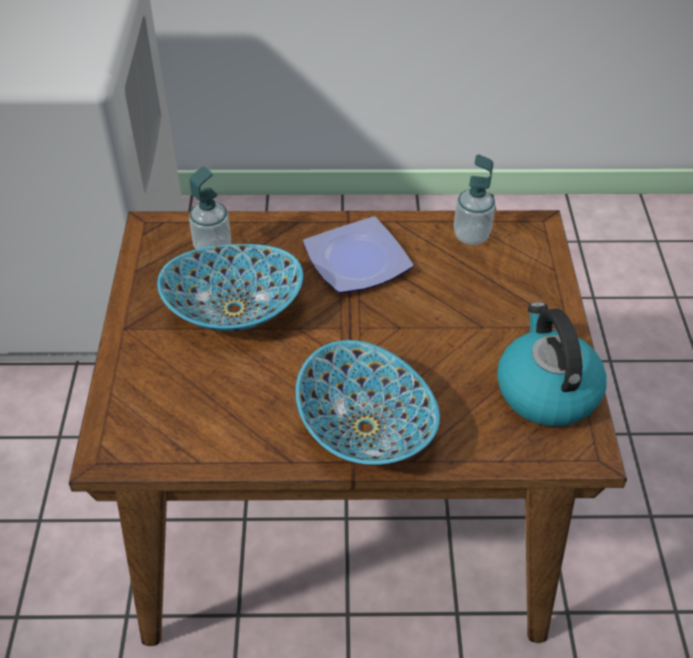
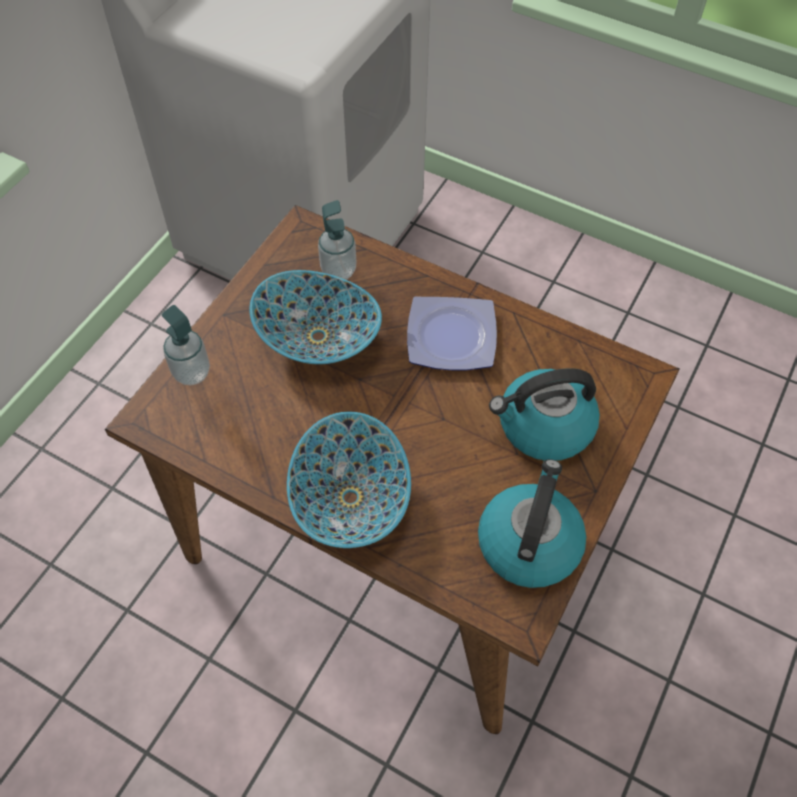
camera: 30 degrees right, 10 degrees up
(471, 236) = (572, 358): soap dispenser -> soap dispenser (192, 372)
(488, 297) = (543, 426): none -> kettle

